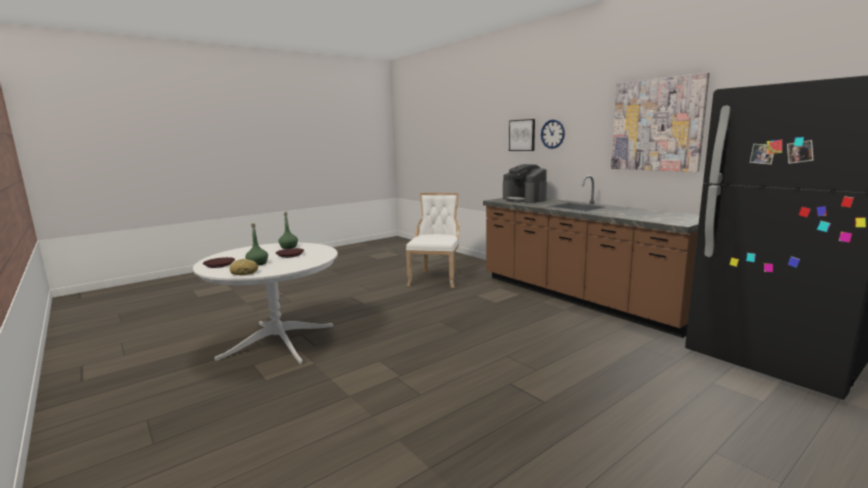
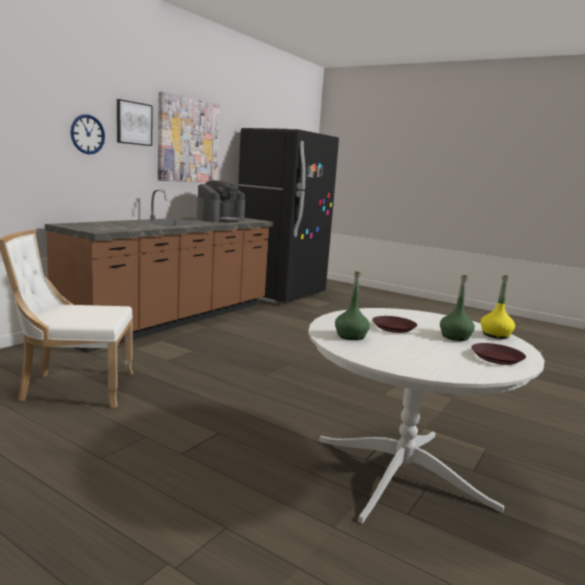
camera: 110 degrees left, 0 degrees up
(245, 273) = (495, 335): bread -> yellow bottle
(522, 135) = (36, 129): picture -> picture (133, 123)
(524, 200) = (102, 225): coffee machine -> coffee machine (220, 220)

